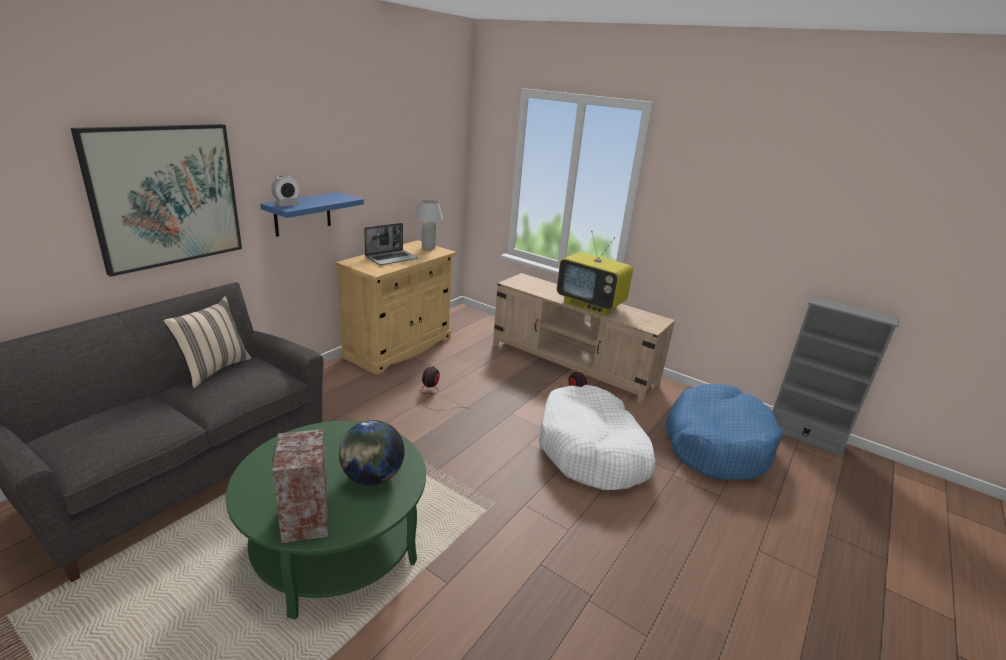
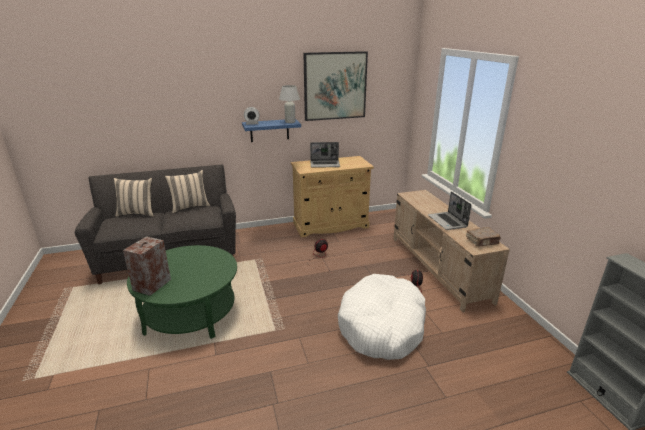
camera: 40 degrees right, 0 degrees up
(111, 408) = (137, 213): none -> beige pillow
(166, 196) = (188, 114): picture -> picture (335, 86)
(372, 477) = (198, 278): globe -> none
(428, 247) = (359, 161): white table lamp -> white table lamp (290, 122)
(591, 305) = (448, 222): television -> laptop
(646, 319) = (482, 242): none -> brown book
(716, 444) = (495, 363): blue dog bed -> none

